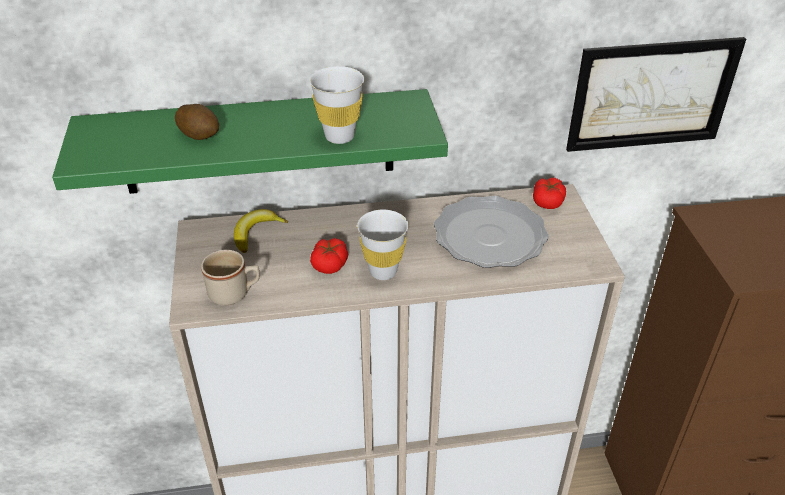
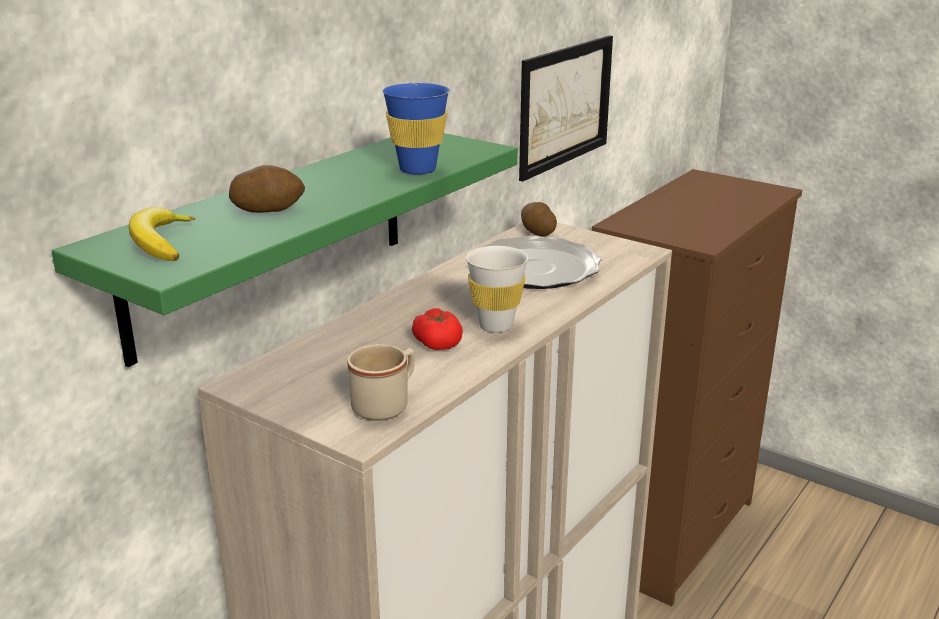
camera: 45 degrees left, 15 degrees down
(256, 233) = (316, 356): banana -> banana (161, 243)
(339, 136) = (417, 169): white cup -> blue cup
(548, 201) = (537, 232): tomato -> potato

